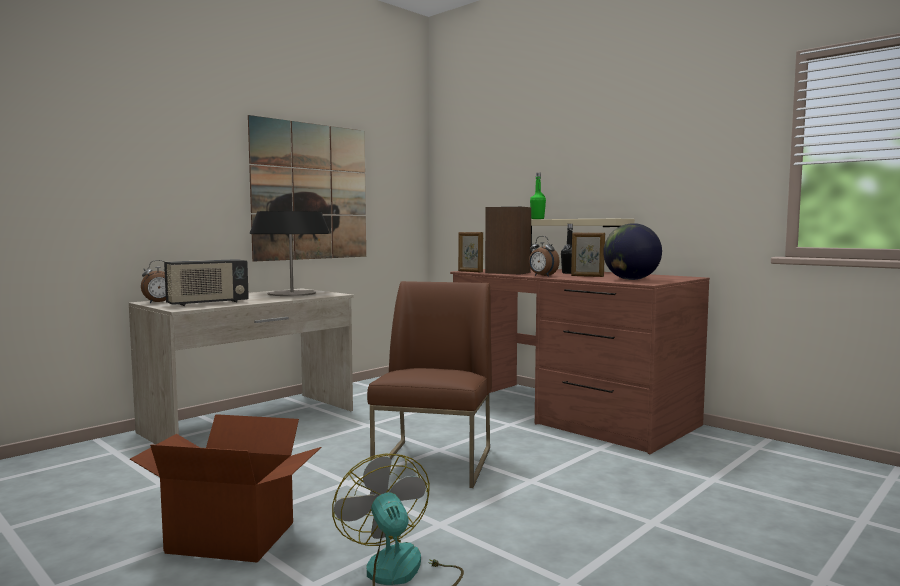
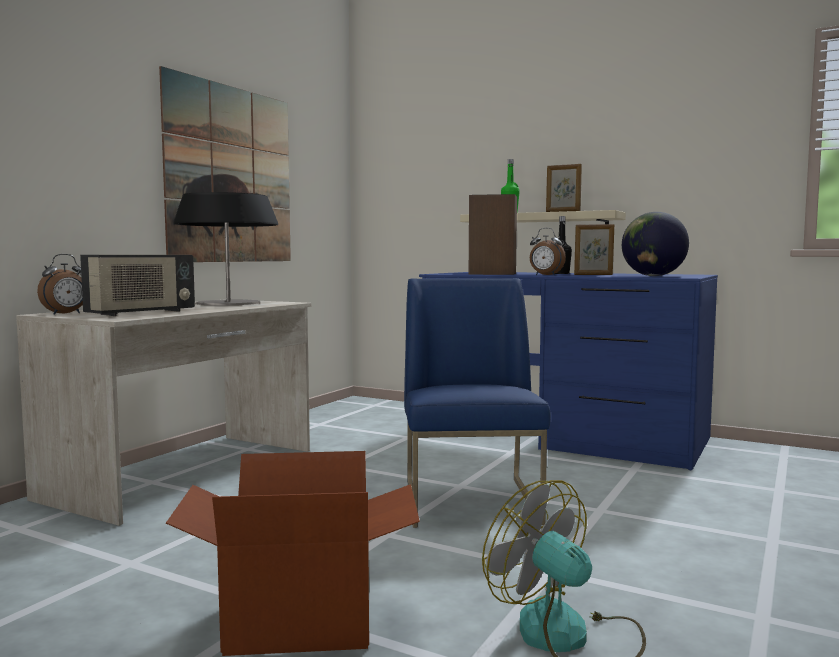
camera: 15 degrees left, 0 degrees up
(435, 463) = (472, 502): brown chair -> blue chair
(470, 271) = (445, 274): picture frame -> picture frame (563, 211)
(570, 413) = (564, 435): brown desk -> blue desk

